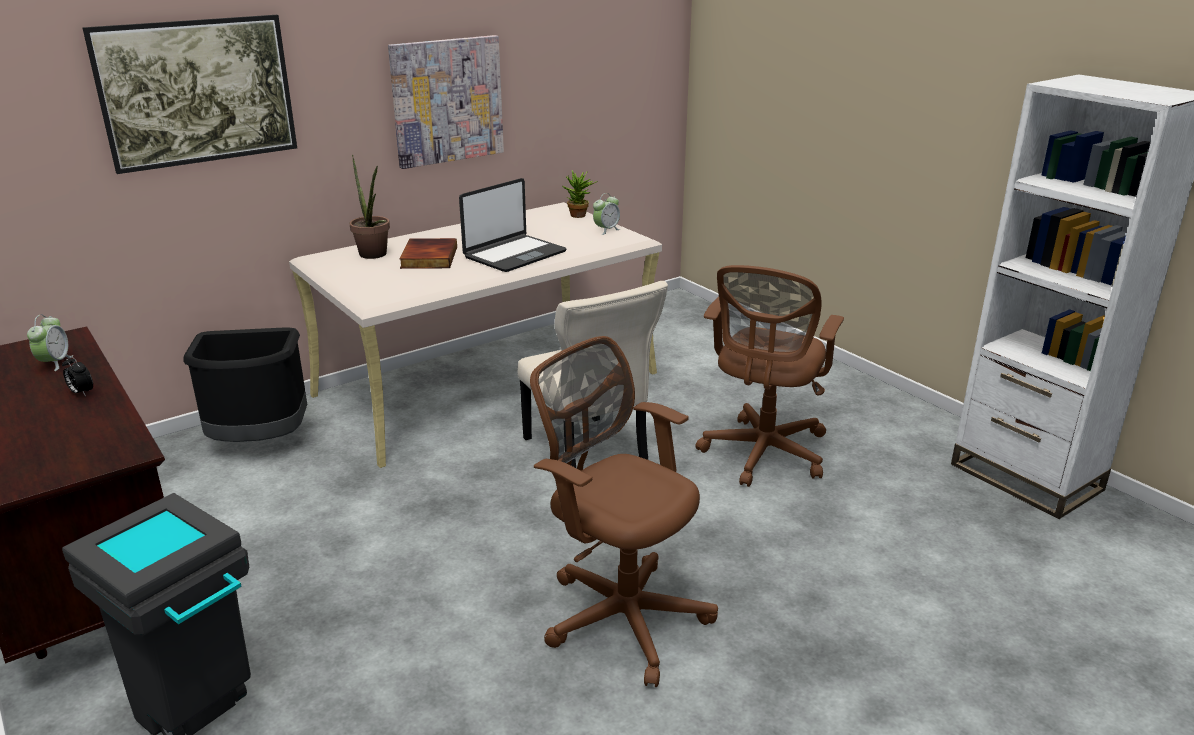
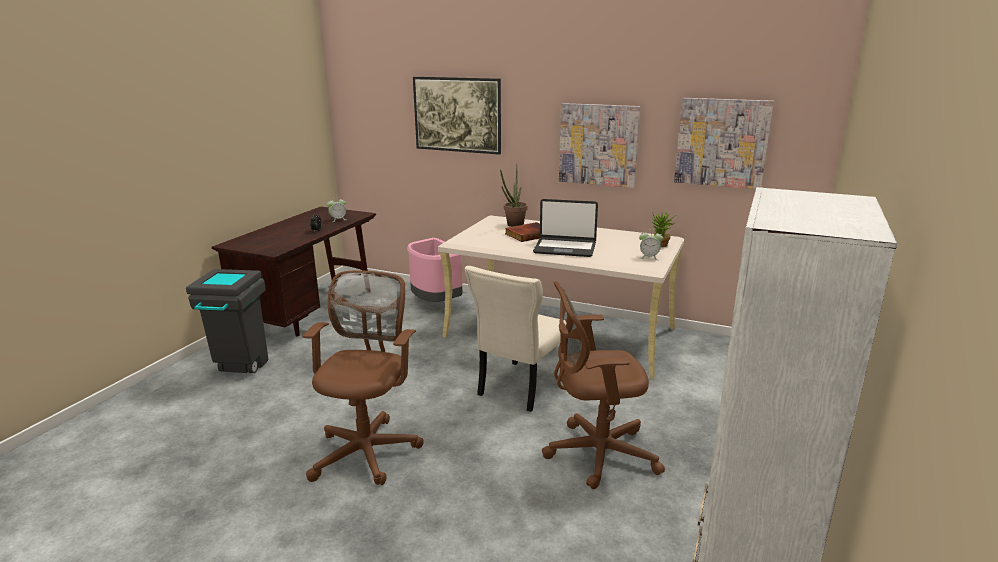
camera: 60 degrees right, 5 degrees down
(259, 442) = (435, 303): black trash can -> pink trash can
(589, 70) = (722, 142): none -> picture

